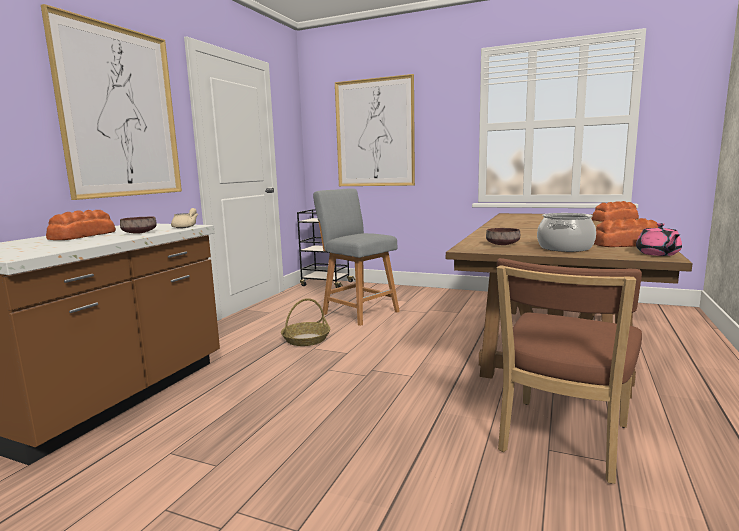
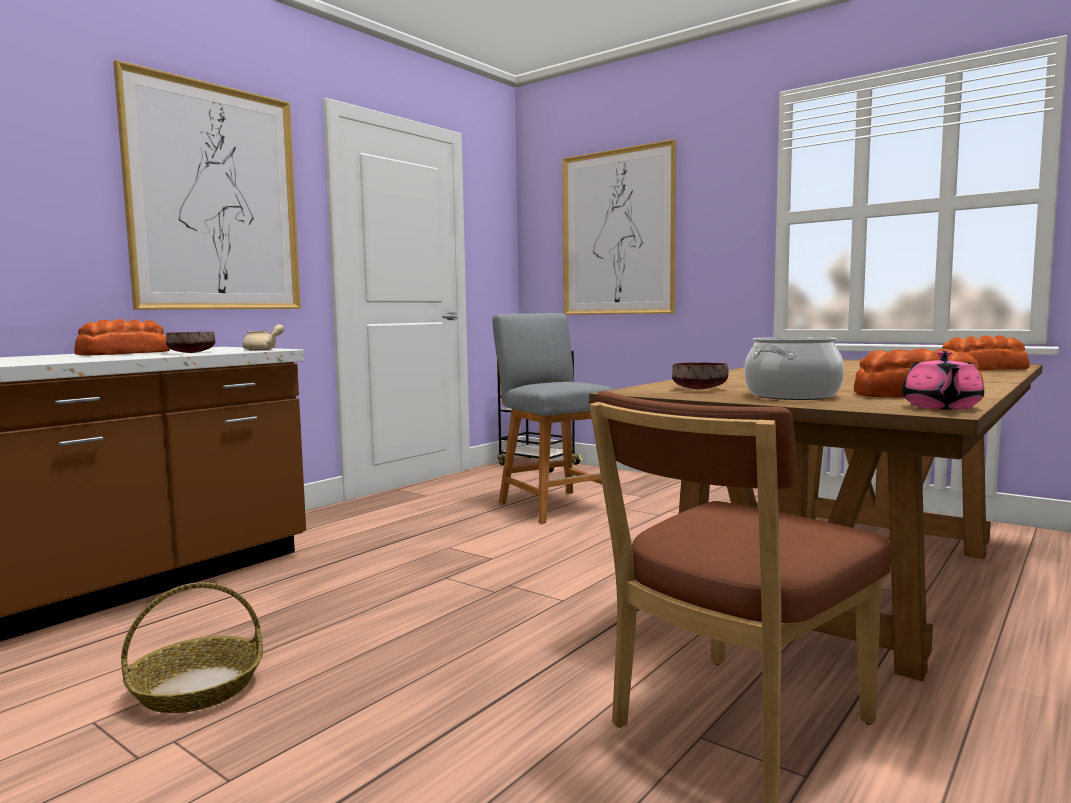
camera: 15 degrees right, 5 degrees down
(306, 339) = (448, 535): basket -> basket (198, 688)

